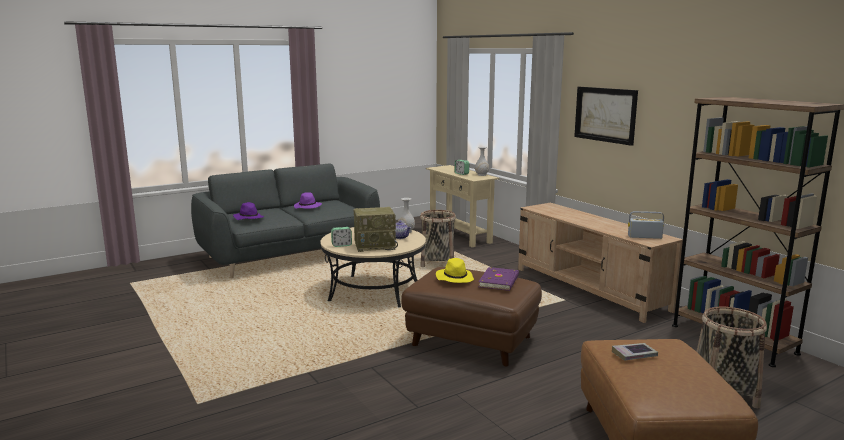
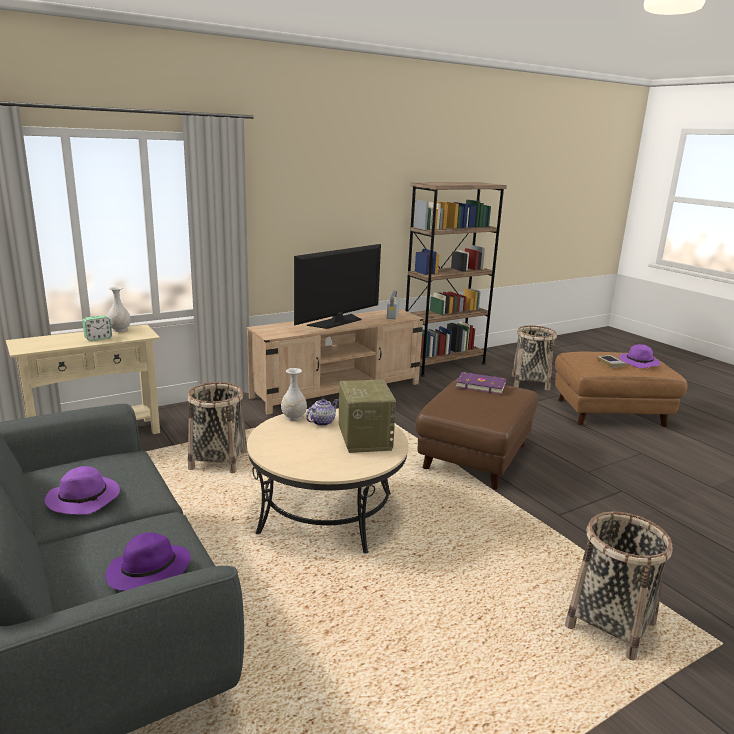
camera: 90 degrees left, 5 degrees up
(235, 366) = (610, 625): none -> basket
(341, 245) = (359, 462): alarm clock -> none
(454, 278) = (480, 402): yellow hat -> none
(594, 221) = (337, 322): none -> television
(605, 114) = (290, 211): picture -> none
(658, 377) = (639, 363): none -> purple hat

